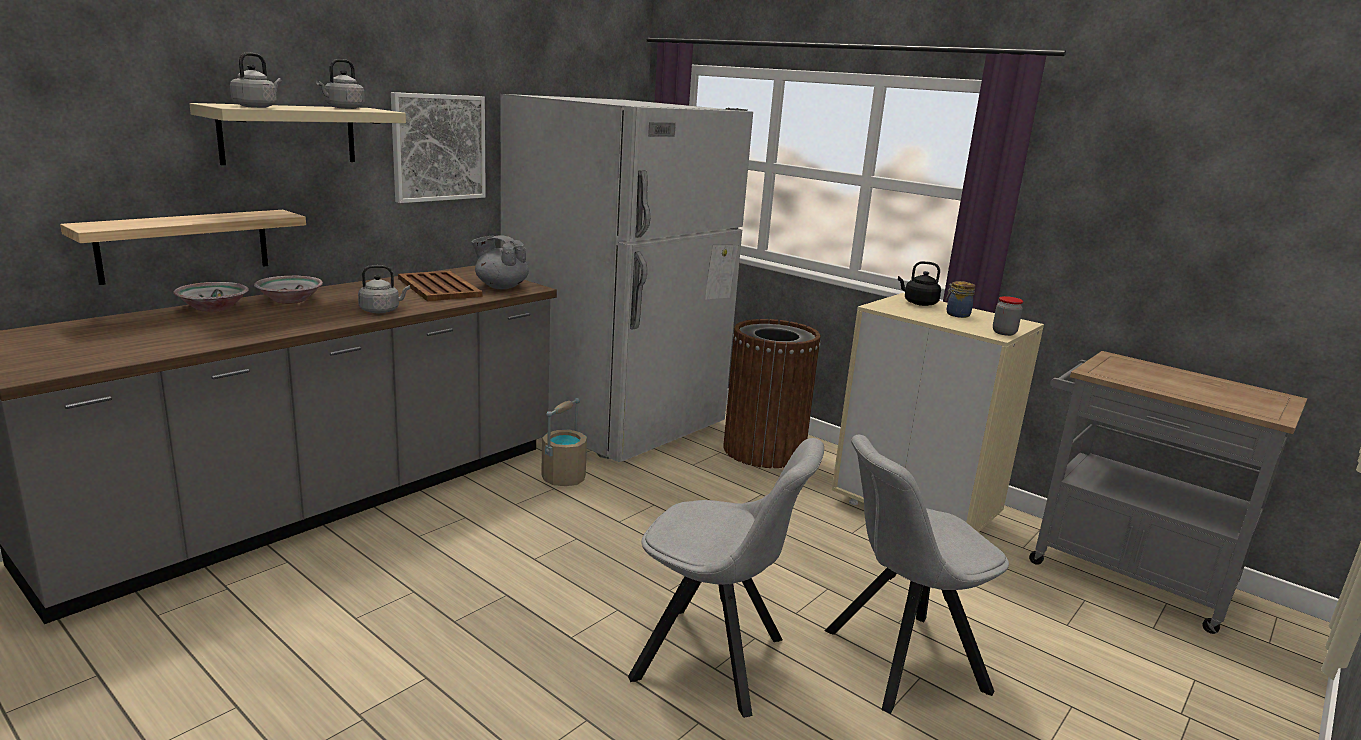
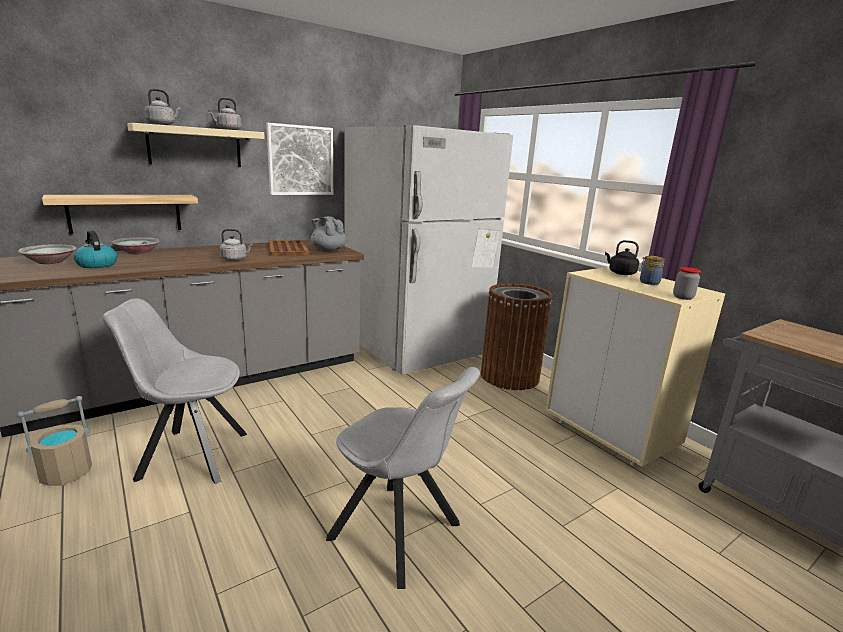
camera: 15 degrees right, 0 degrees up
(178, 334) = (96, 265): none -> kettle
(291, 300) = (188, 251): bowl -> bowl (51, 261)
(564, 477) = (361, 381): beige bucket -> beige bucket (67, 473)
(900, 661) = (552, 561): grey chair -> grey chair (191, 455)

